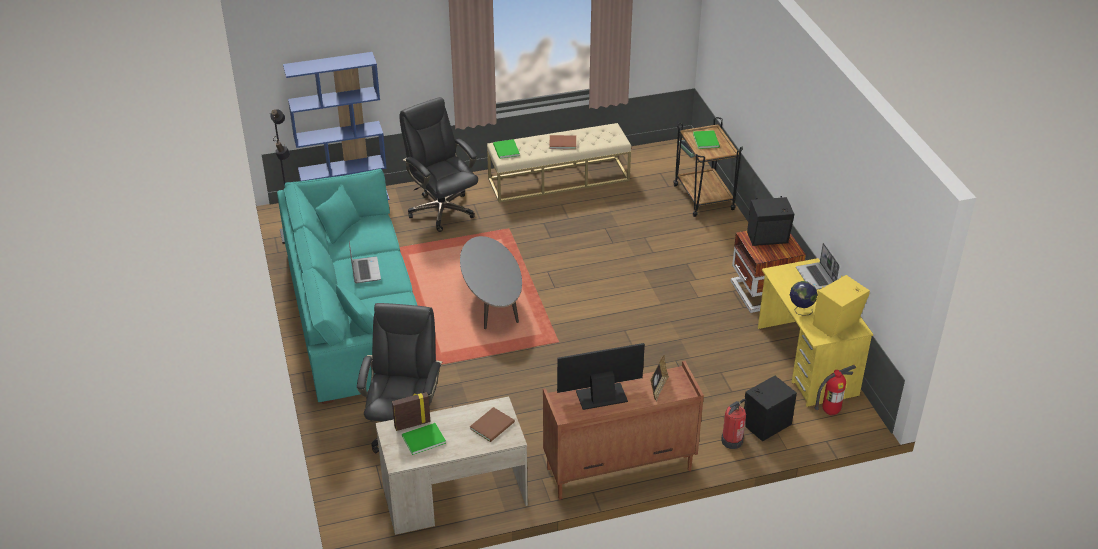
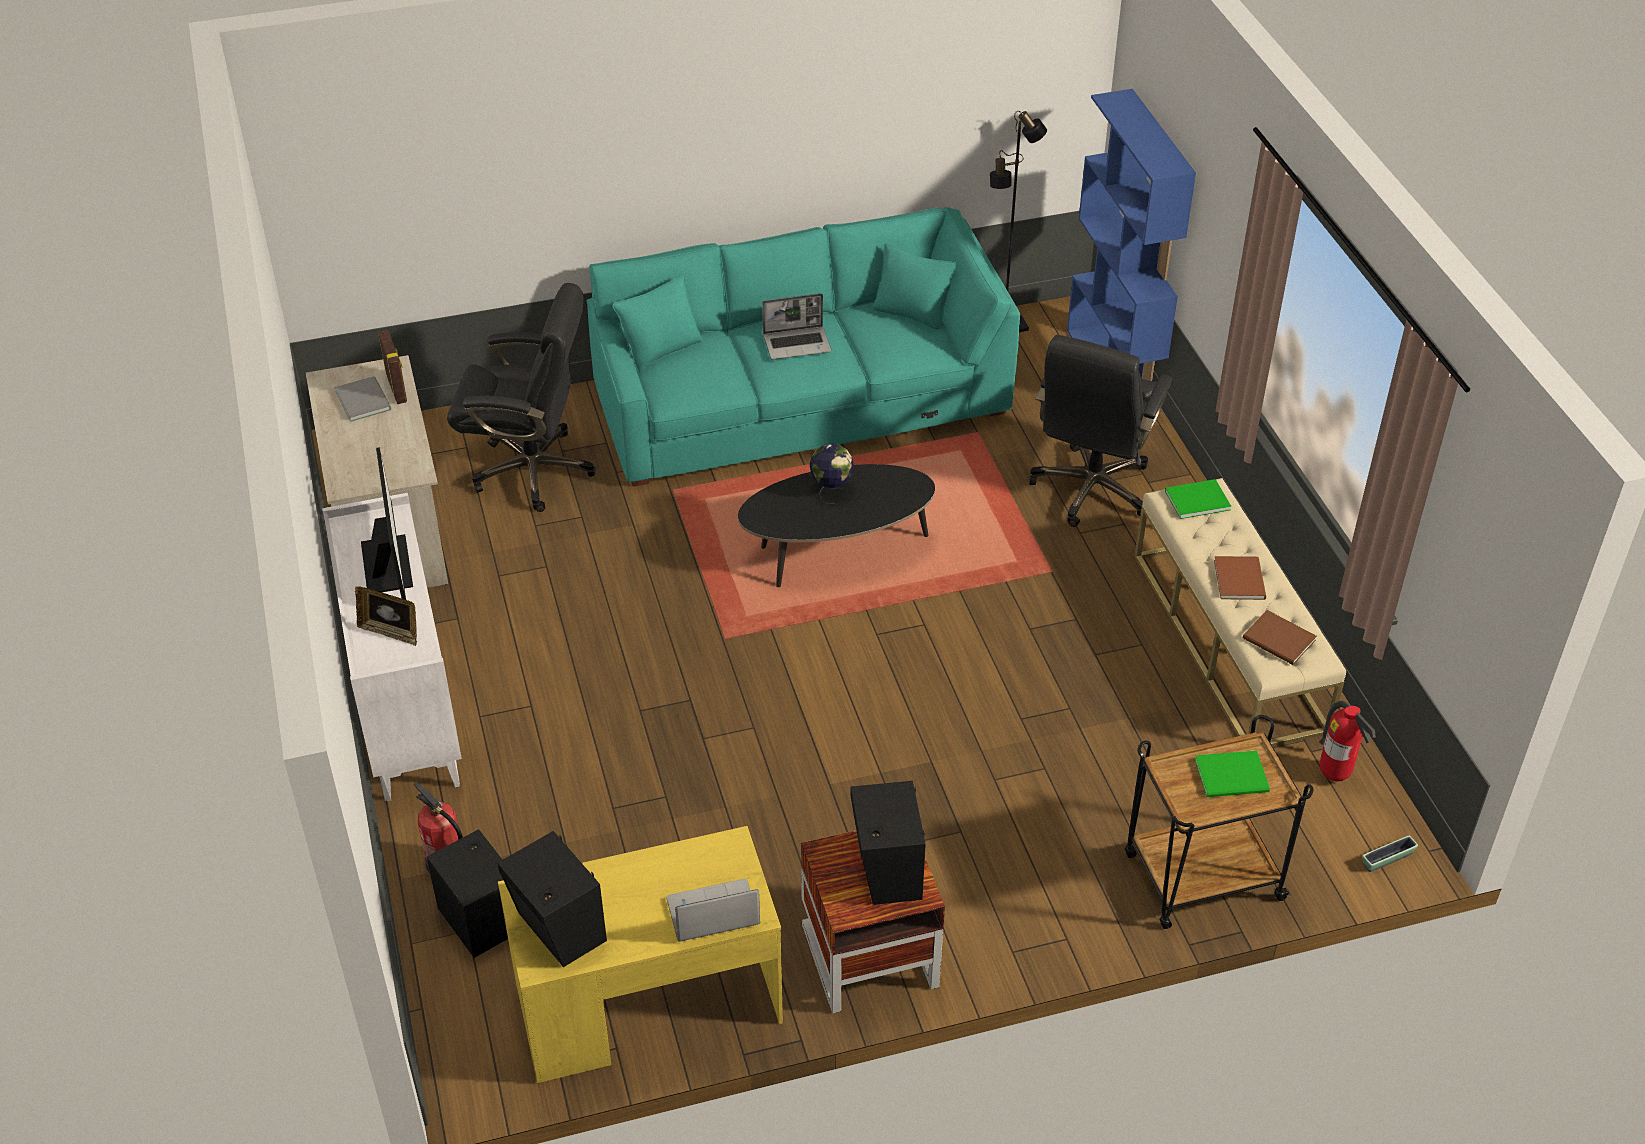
camera: 90 degrees right, 5 degrees up
(422, 439) = (364, 399): green book -> grey book
(443, 212) = (1093, 486): black office chair -> black office chair turned 150 degrees clockwise
(493, 425) = (376, 467): brown book -> brown book (1279, 641)
(618, 469) = (407, 708): brown cabinet -> white cabinet
(800, 310) = (607, 874): globe -> globe (831, 491)
(830, 412) = (498, 1026): fire extinguisher -> fire extinguisher (1335, 775)
(837, 324) = (559, 930): yellow speaker -> black speaker

